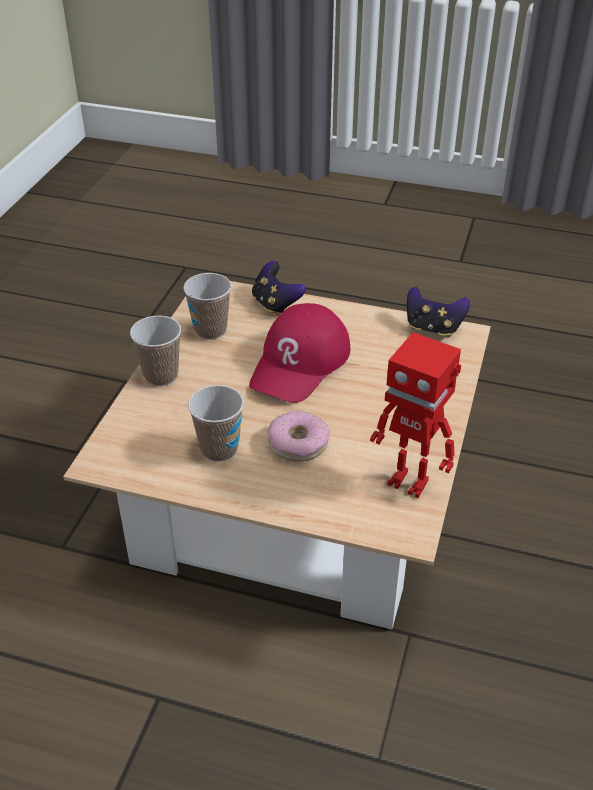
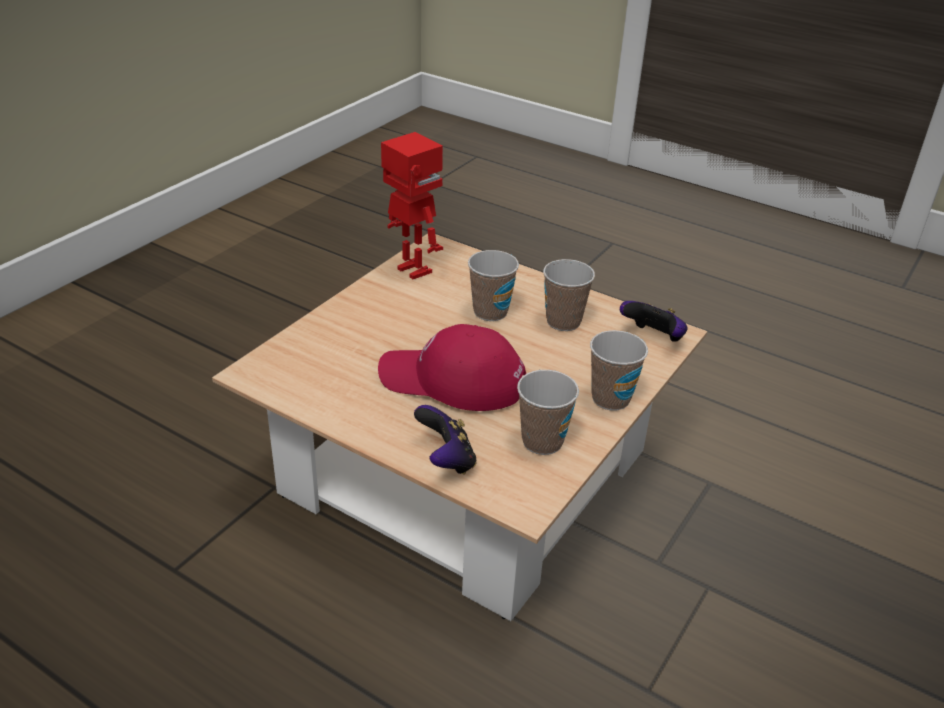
camera: 165 degrees left, 5 degrees down
(298, 443) = (490, 312): donut -> cup
(300, 363) = (452, 380): red cap -> red cap turned 120 degrees counterclockwise
(433, 328) = (278, 387): game controller -> game controller (653, 338)

